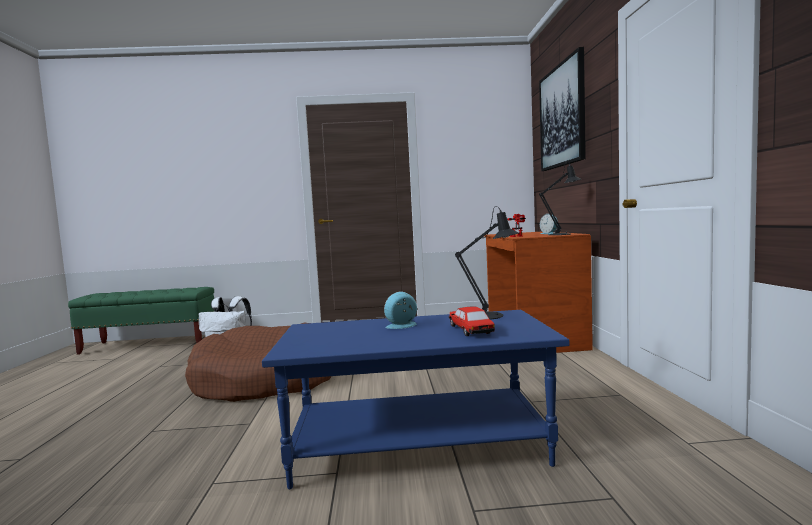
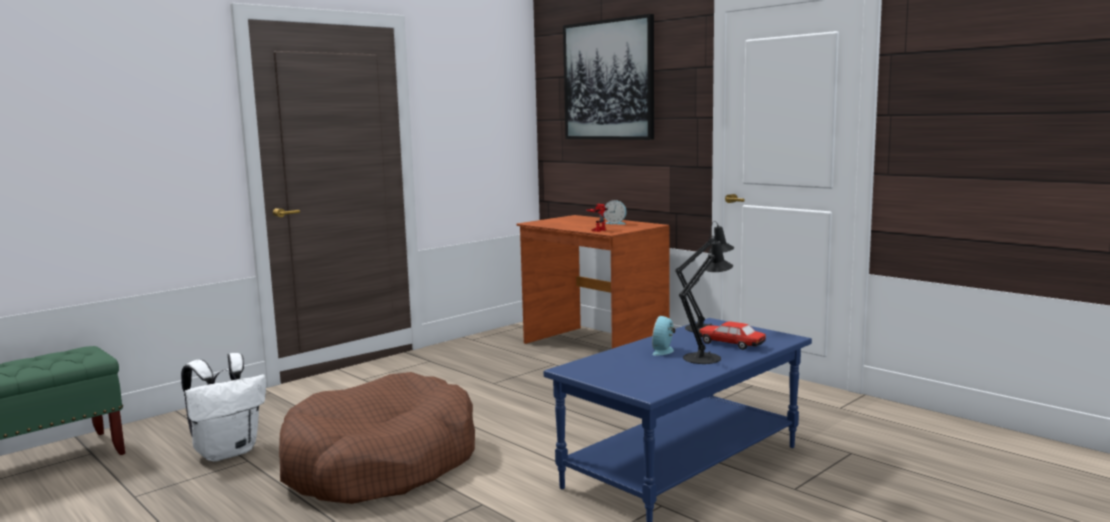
camera: 40 degrees left, 5 degrees up
(562, 234) = (641, 225): black table lamp -> black table lamp (705, 357)

